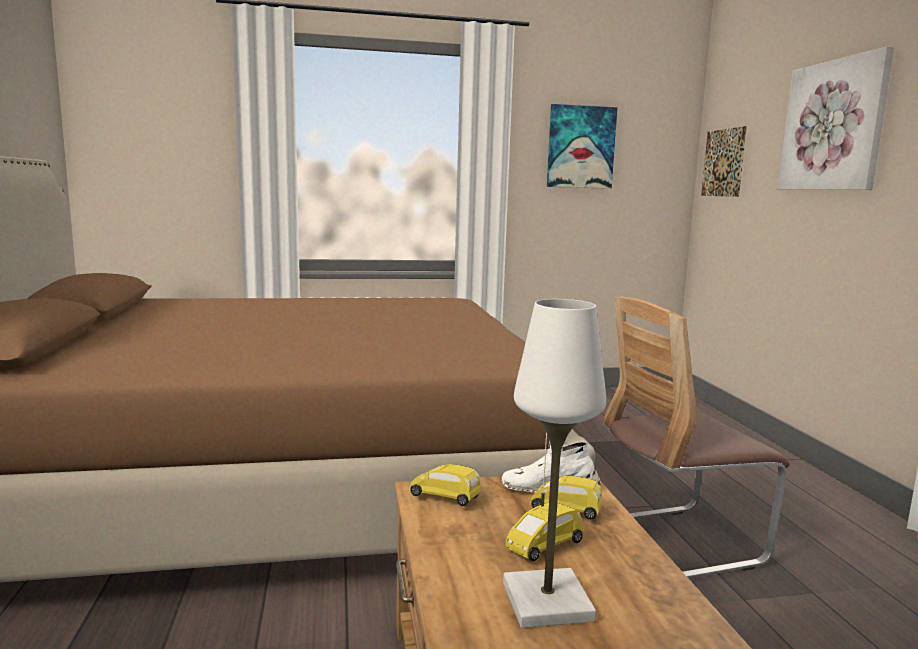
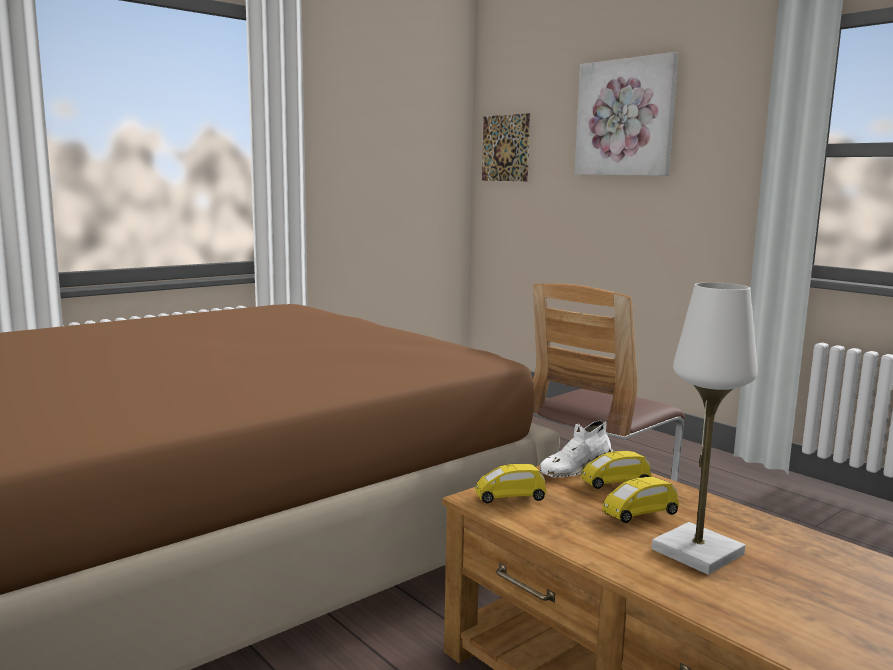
camera: 30 degrees left, 0 degrees up
(543, 547) = (638, 515): yellow toy car -> yellow toy car turned 45 degrees clockwise
(580, 147) = (369, 129): picture -> none

